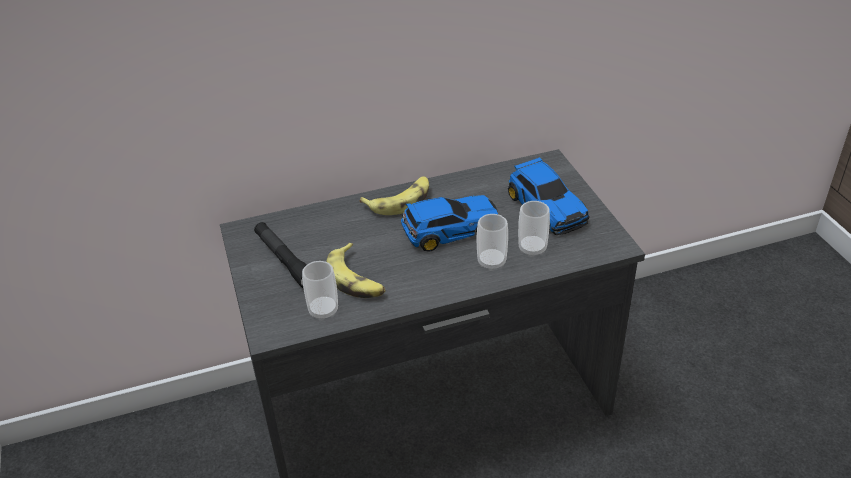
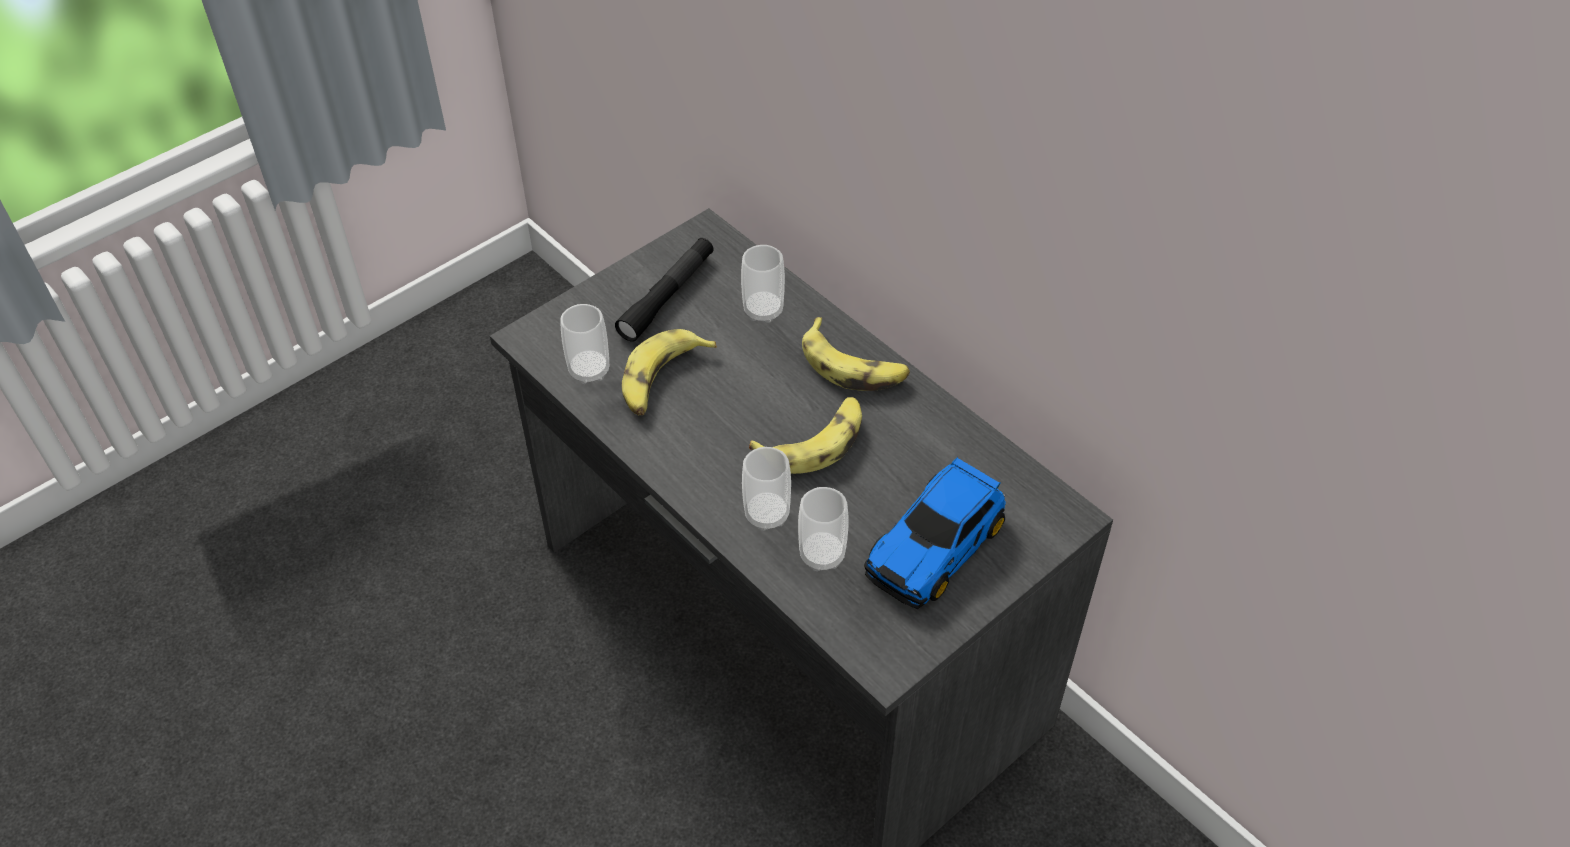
camera: 65 degrees right, 10 degrees up
(329, 223) = (763, 310): none -> cup
(448, 230) = (814, 442): toy car -> banana

